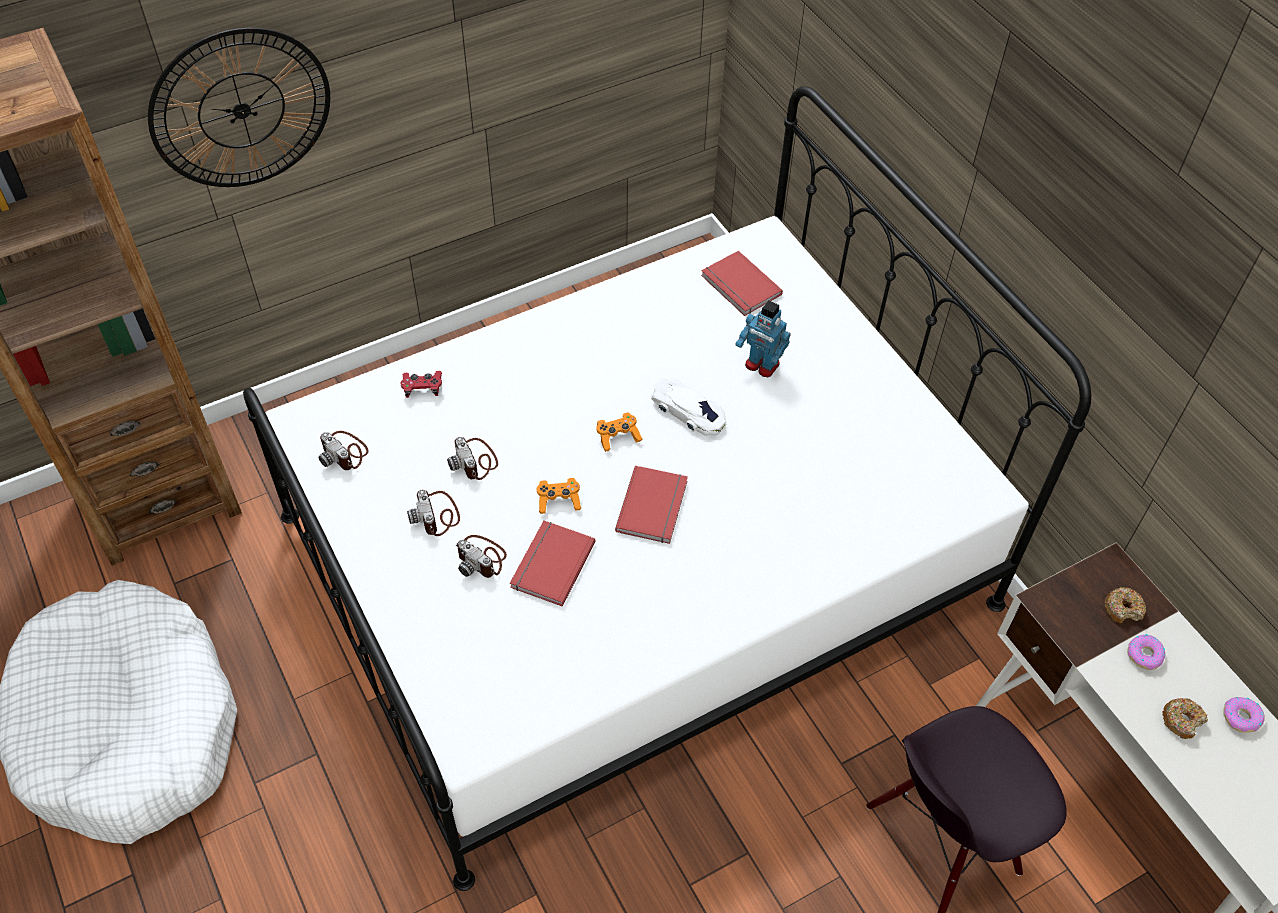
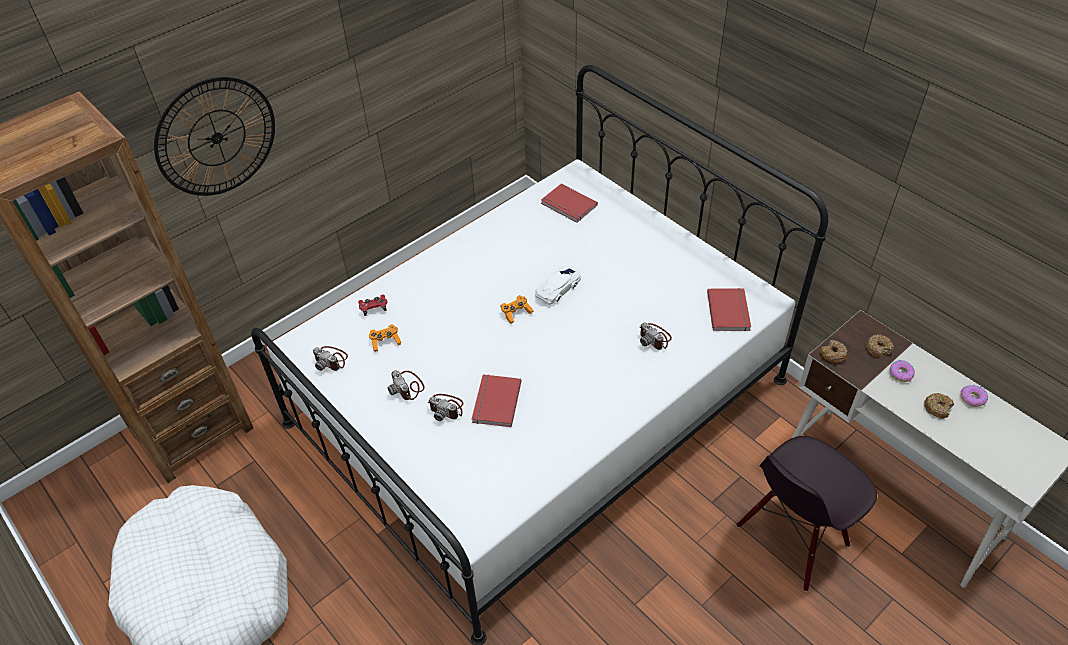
camera: 10 degrees left, 5 degrees down
(475, 461) = (423, 347): camera -> camera (655, 338)
(559, 501) = (488, 361): orange game controller -> orange game controller (385, 341)
(654, 506) = (554, 351): red book -> red book (730, 311)
(689, 412) = (558, 288): white toy car -> white toy car turned 75 degrees counterclockwise
(761, 365) = (597, 250): toy robot -> none
(1052, 603) = (833, 354): none -> donut

